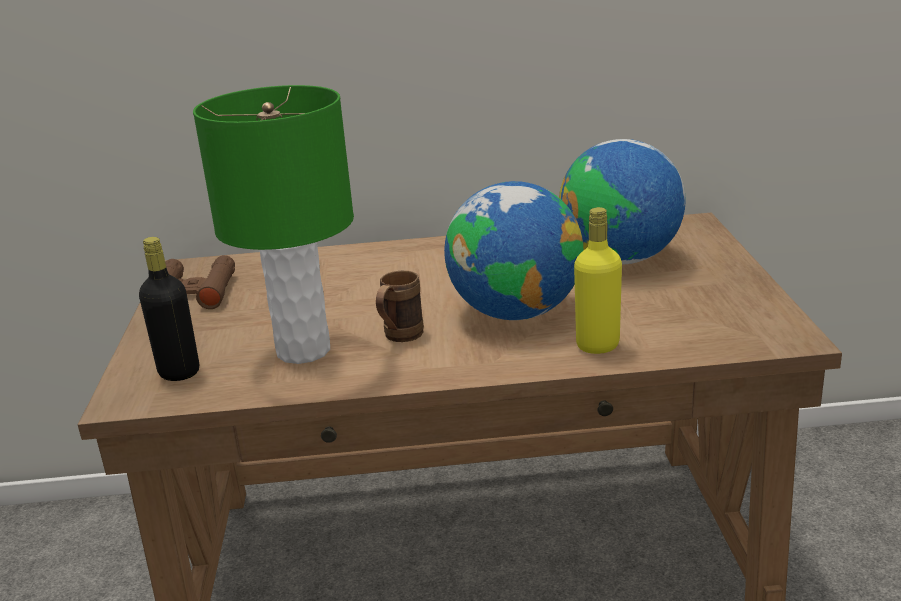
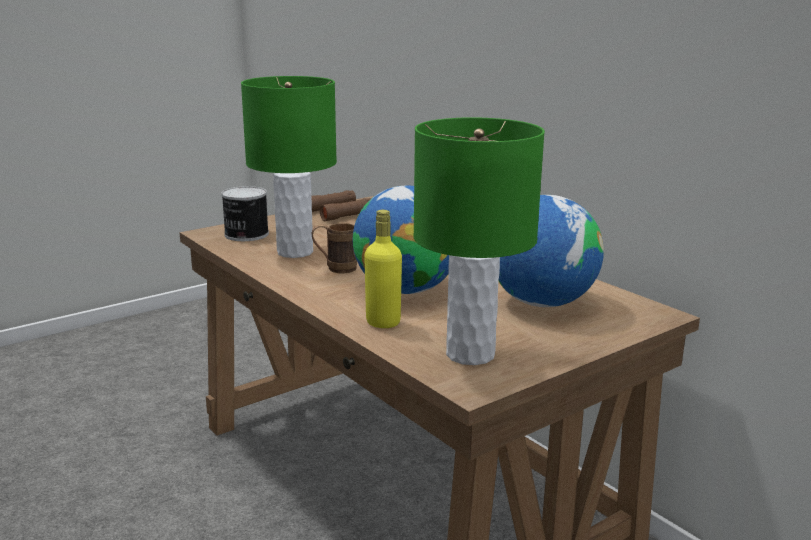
camera: 55 degrees right, 5 degrees down
(179, 372) = (245, 234): black bottle -> can
(716, 320) = (470, 354): none -> green table lamp

